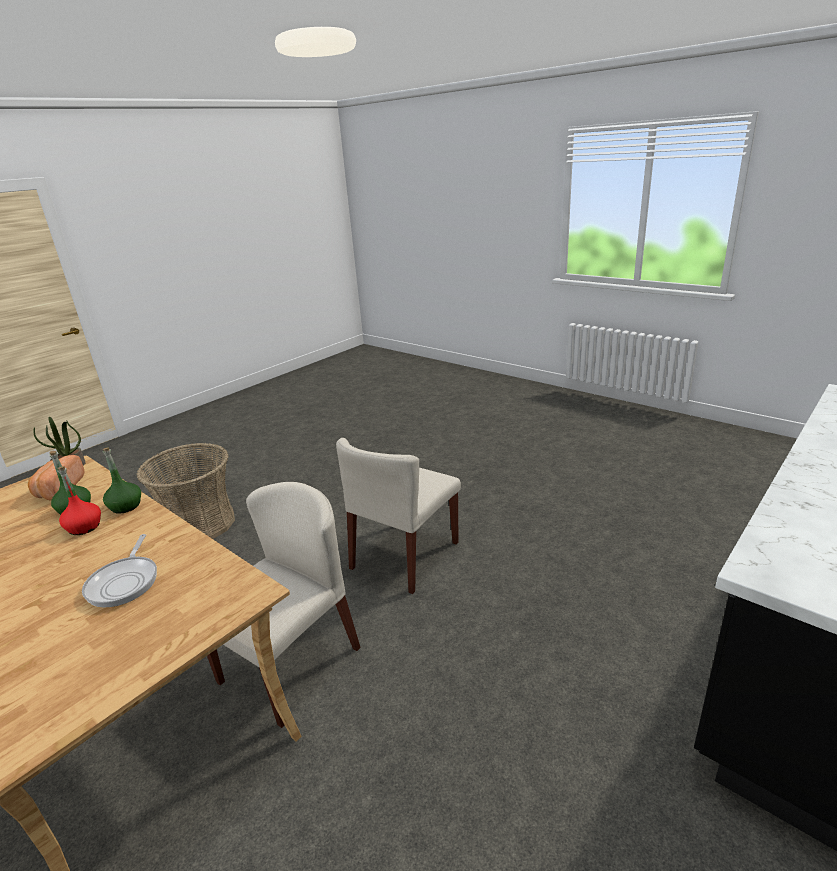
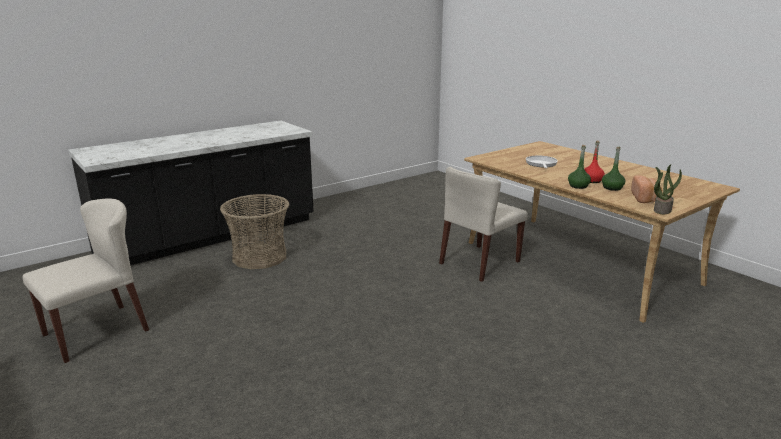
camera: 170 degrees left, 5 degrees down
(200, 524) = (609, 361): basket -> basket (259, 257)
(405, 556) = (399, 301): beige chair -> beige chair (96, 332)

